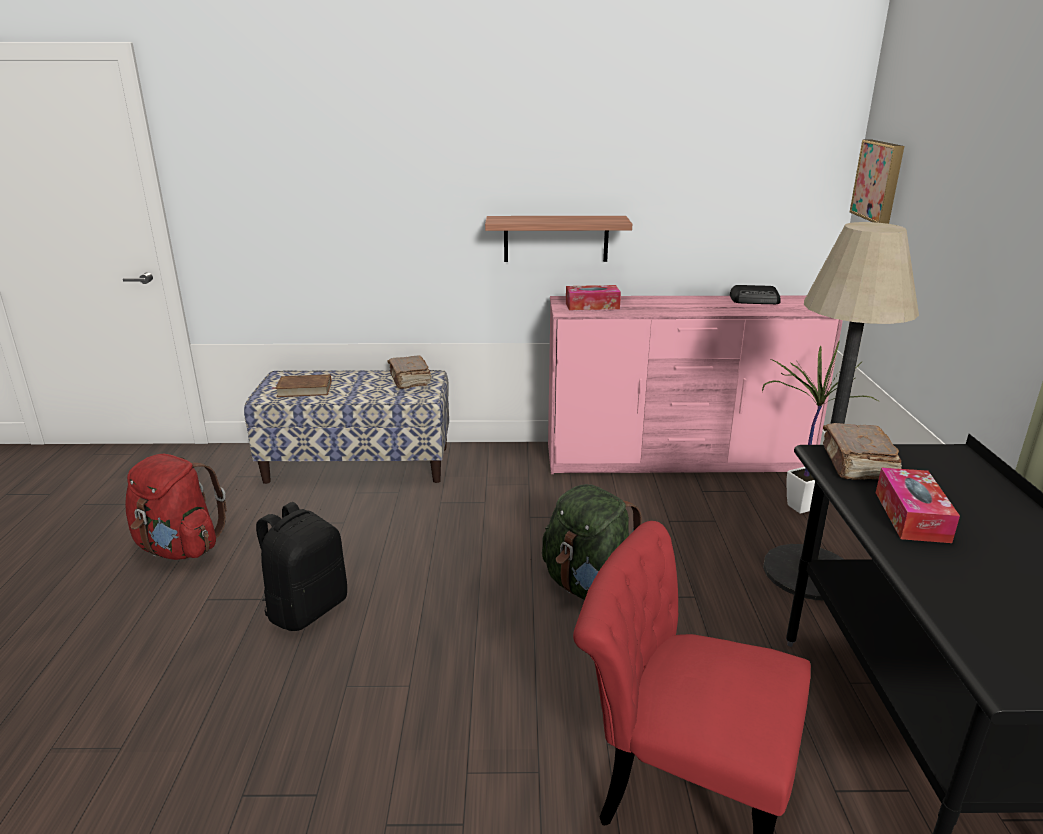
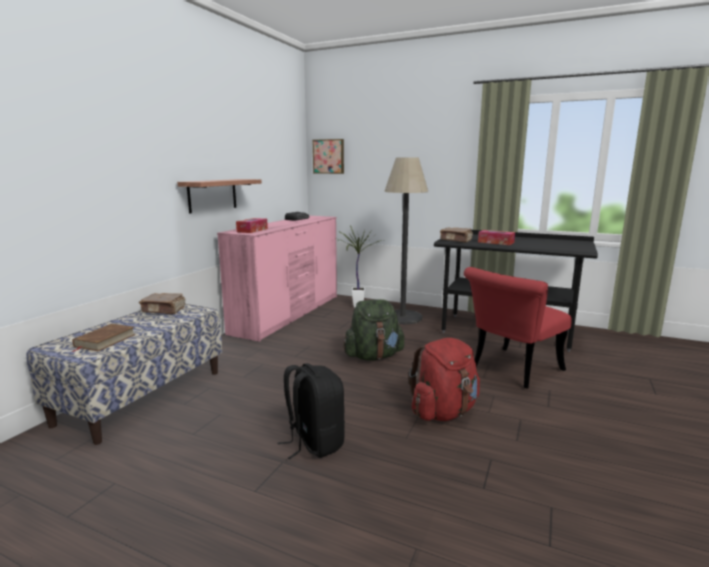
camera: 65 degrees left, 10 degrees down
(179, 548) = (148, 504): red backpack -> red backpack (444, 412)

